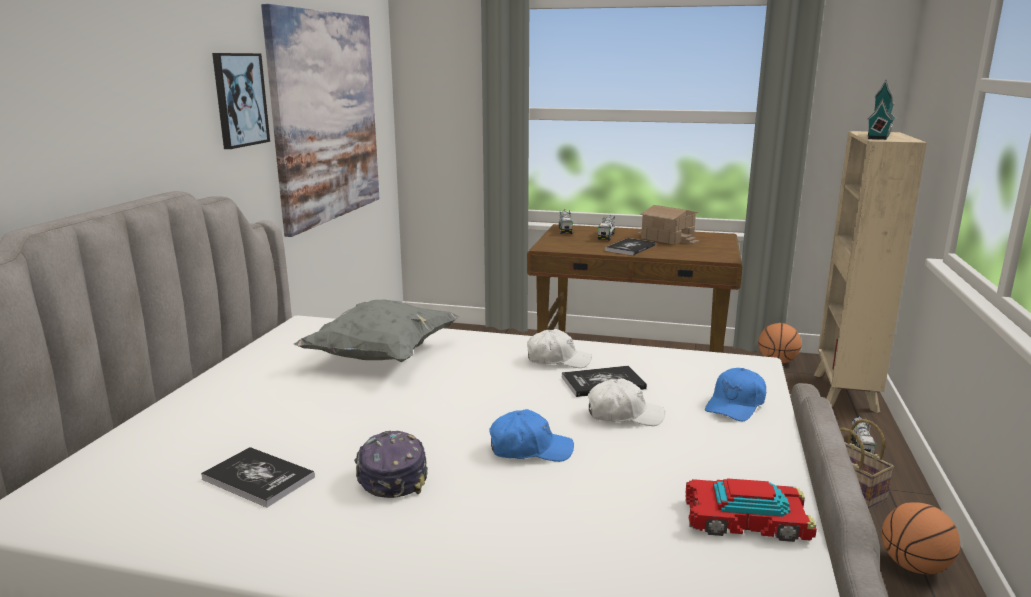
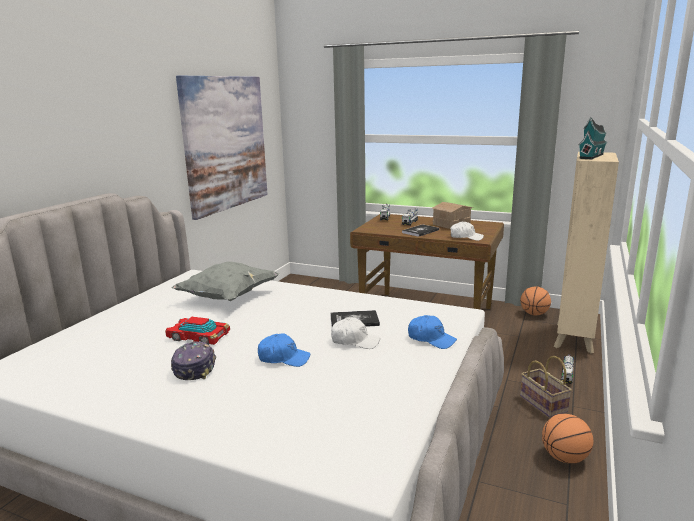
camera: 10 degrees right, 0 degrees up
(239, 100) = (159, 135): picture -> none
(258, 478) = (121, 364): book -> none
(558, 360) = (335, 304): white cap -> white cap (466, 237)
(735, 405) = (431, 339): blue cap -> blue cap turned 105 degrees counterclockwise
(746, 519) = (388, 408): toy car -> toy car (198, 336)

